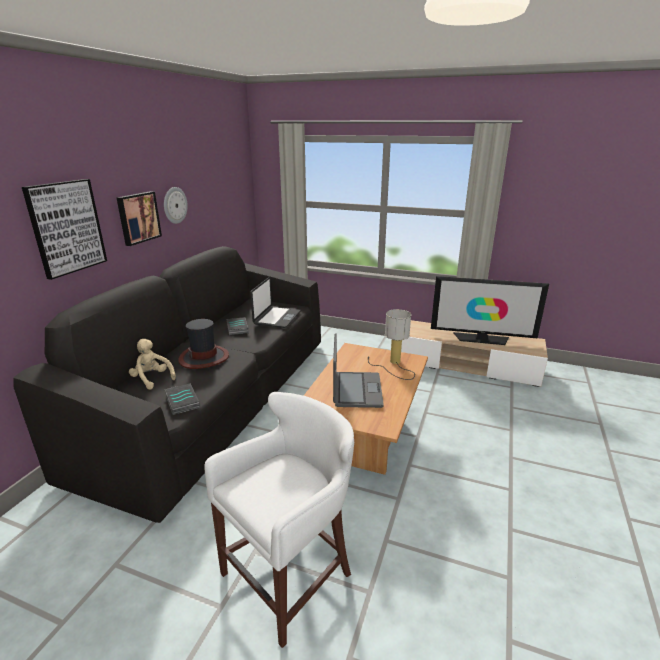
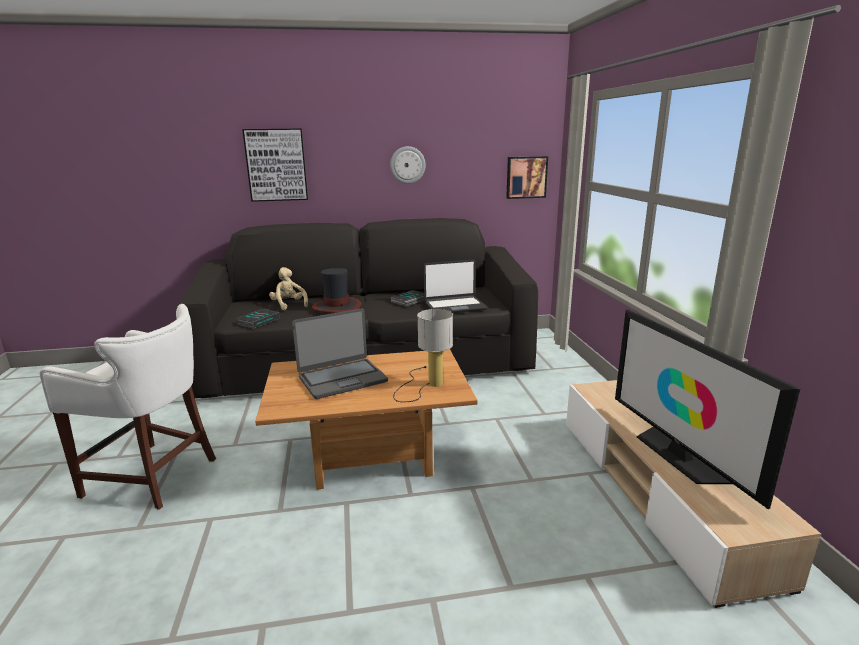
camera: 60 degrees right, 5 degrees down
(138, 217) = (355, 169): picture -> picture (526, 177)
(152, 379) = (289, 305): beige plush toy -> beige plush toy turned 45 degrees counterclockwise

